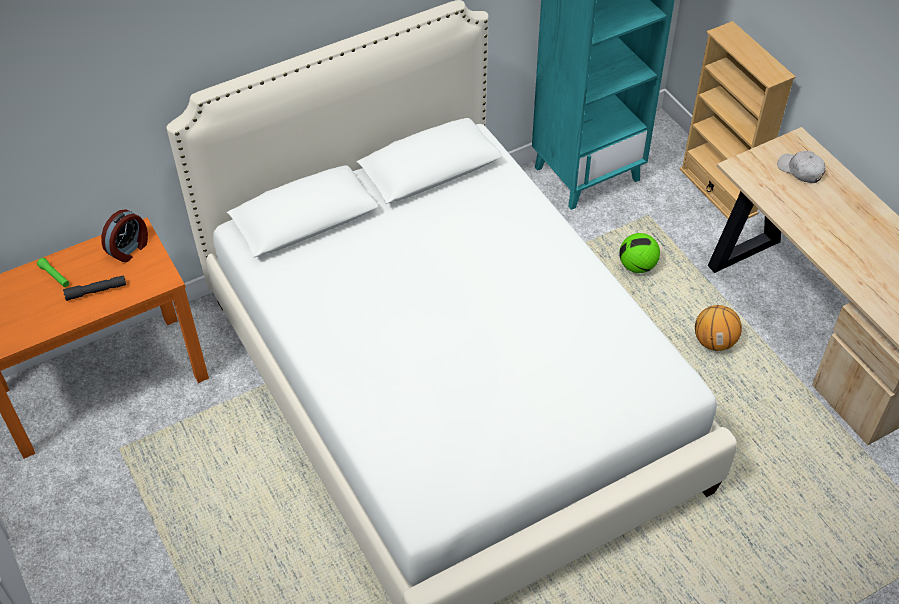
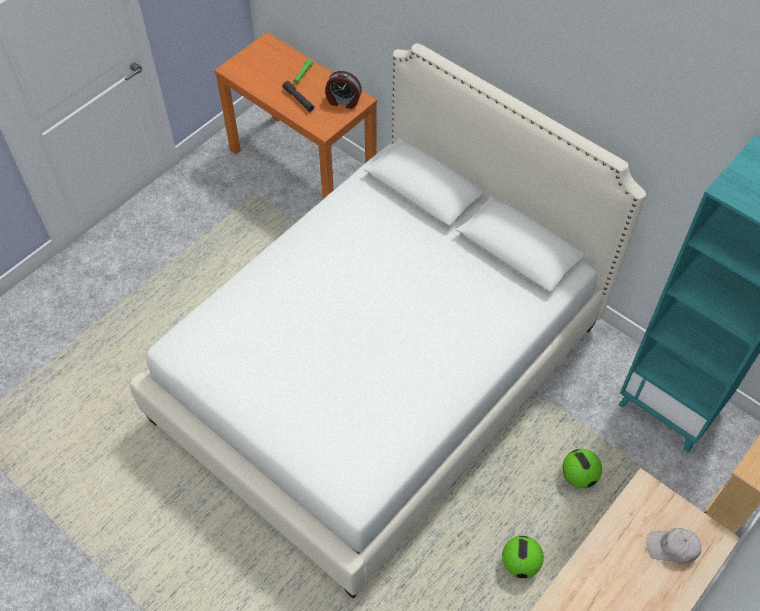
camera: 70 degrees right, 5 degrees up
(714, 341) = (520, 563): basketball -> football
(800, 170) = (672, 548): white cap -> white cap turned 105 degrees counterclockwise

